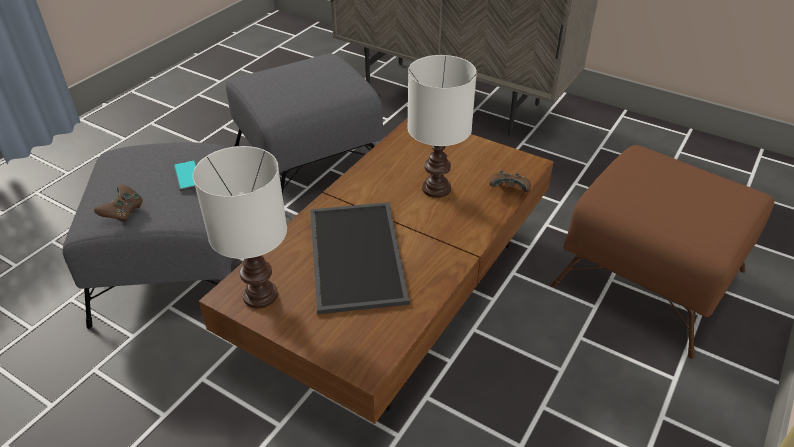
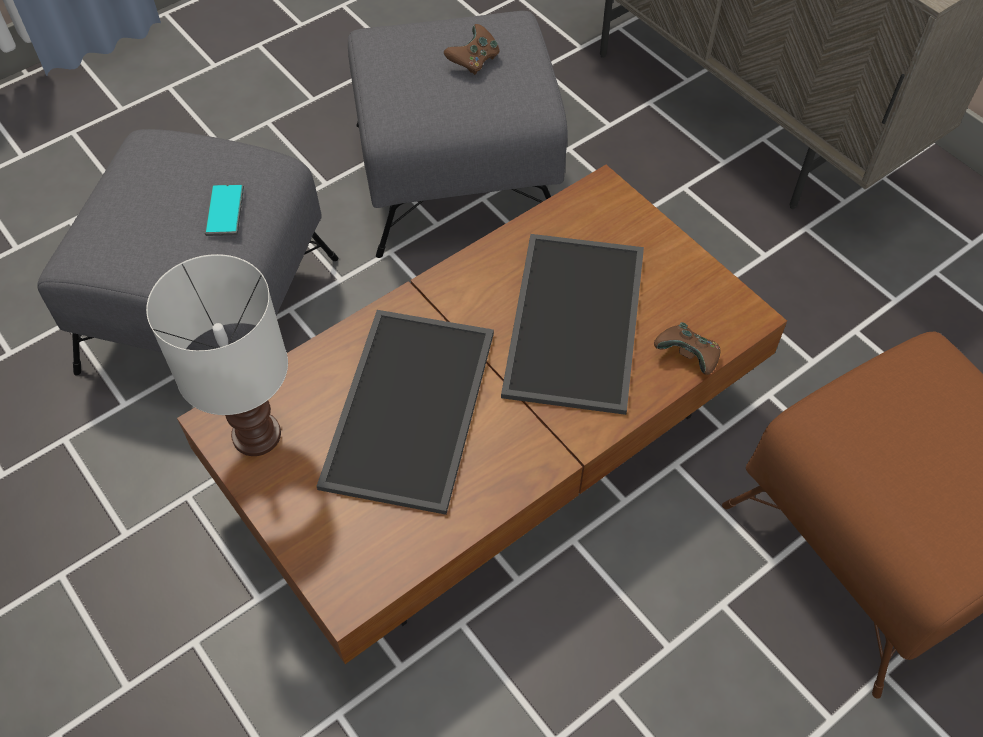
camera: 20 degrees right, 15 degrees up
(123, 213) = (120, 253): brown game controller -> brown game controller (474, 61)
(437, 189) = (578, 323): white table lamp -> tray

